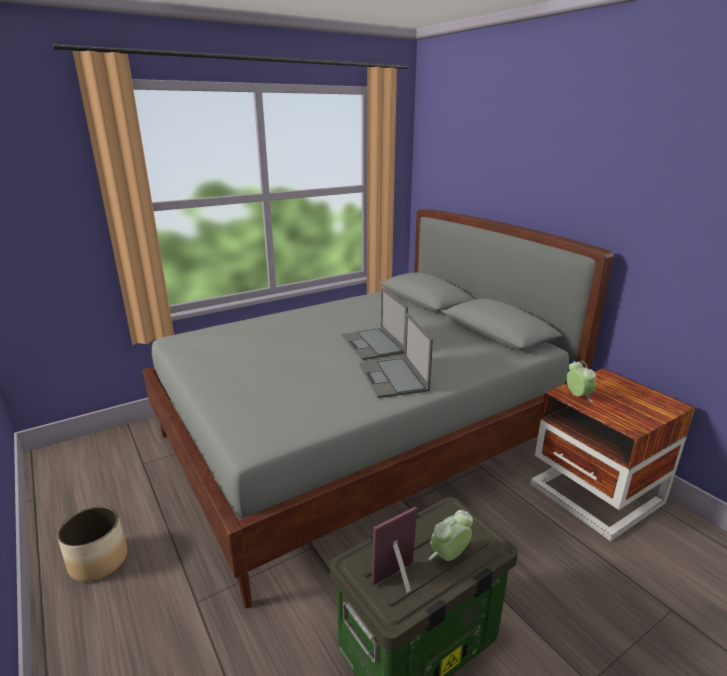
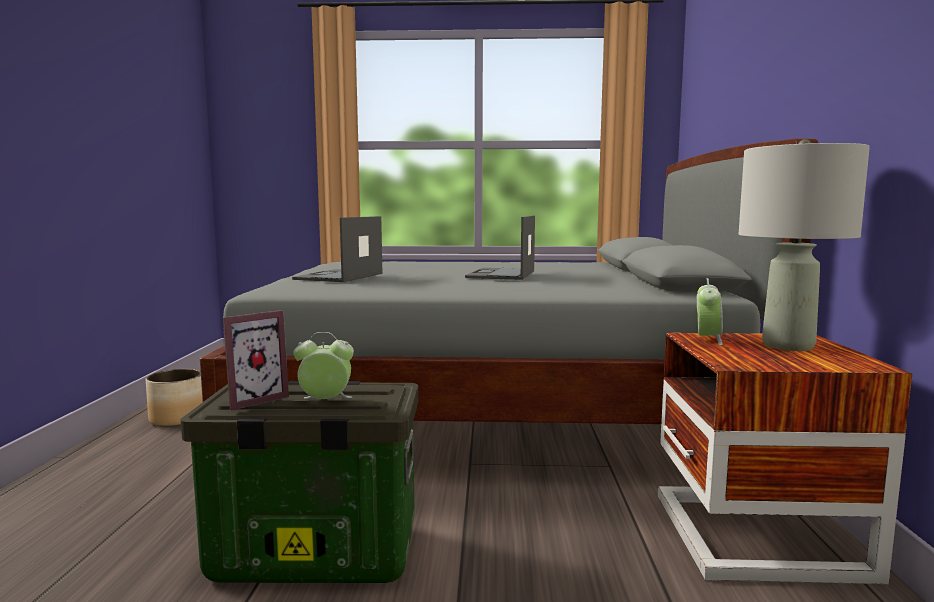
camera: 35 degrees right, 15 degrees down
(393, 378) = (469, 286): laptop -> laptop (339, 276)
(400, 581) = (253, 399): picture frame -> picture frame turned 135 degrees clockwise
(616, 391) = (786, 345): none -> grey table lamp

